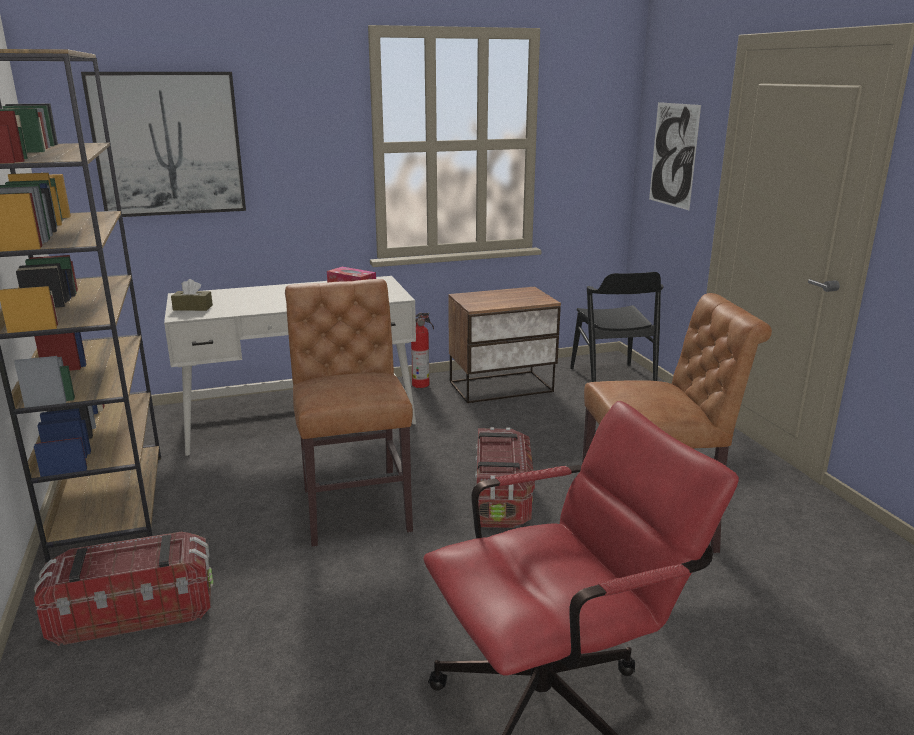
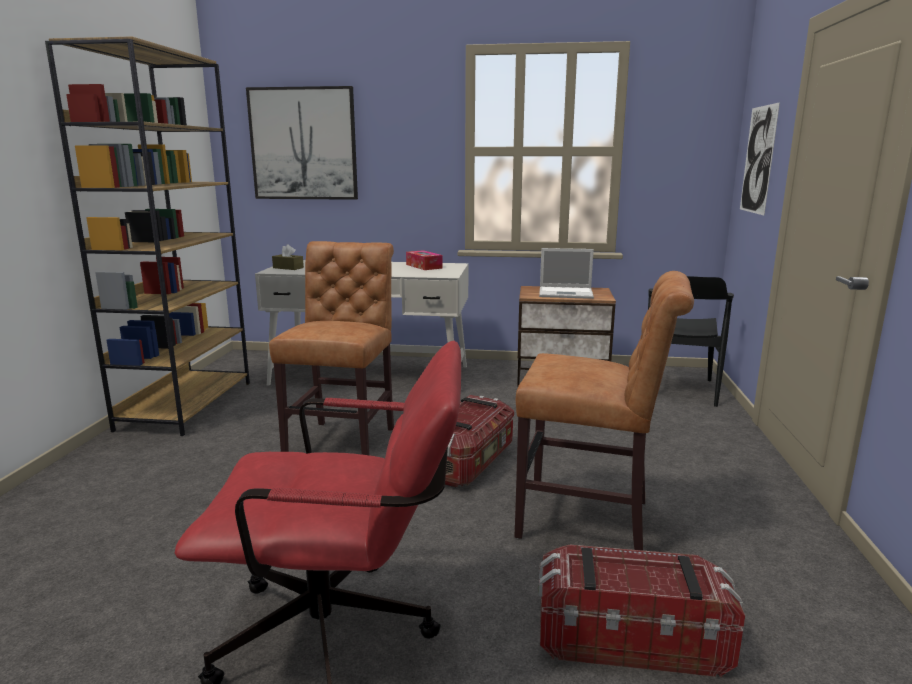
camera: 25 degrees right, 5 degrees down
(134, 611) = (123, 475): storage box -> storage box (630, 639)
(422, 384) = (493, 367): fire extinguisher -> none
(506, 299) = (567, 293): none -> laptop

